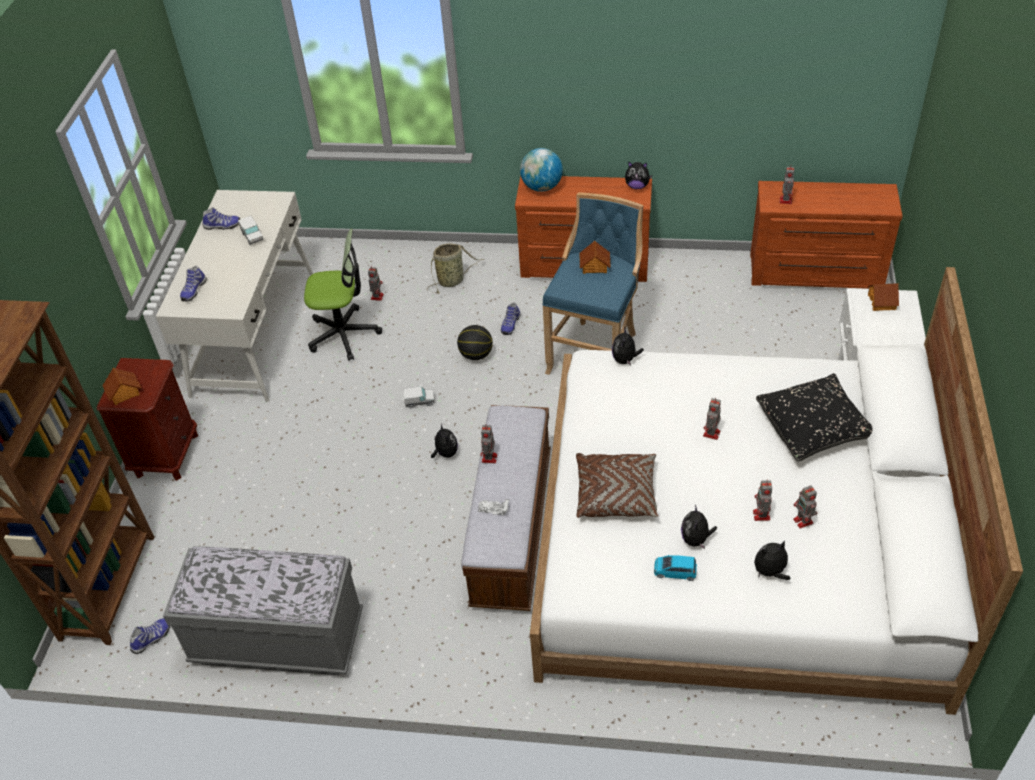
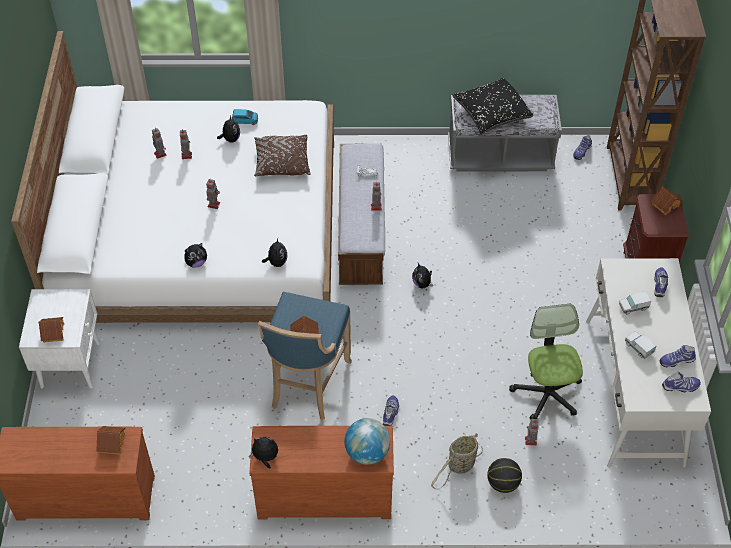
camera: 170 degrees right, 5 degrees up
(232, 206) = (680, 387): none -> shoe
(344, 334) = (547, 393): office chair -> office chair turned 90 degrees clockwise
(419, 402) = (455, 327): toy truck -> toy truck (633, 307)
(476, 354) = (417, 377): basketball -> basketball (503, 483)
(770, 572) = (186, 124): plush toy -> plush toy (196, 263)
(785, 200) = (112, 443): toy robot -> toy house
(813, 428) = (139, 215): black pillow -> black pillow (491, 114)

